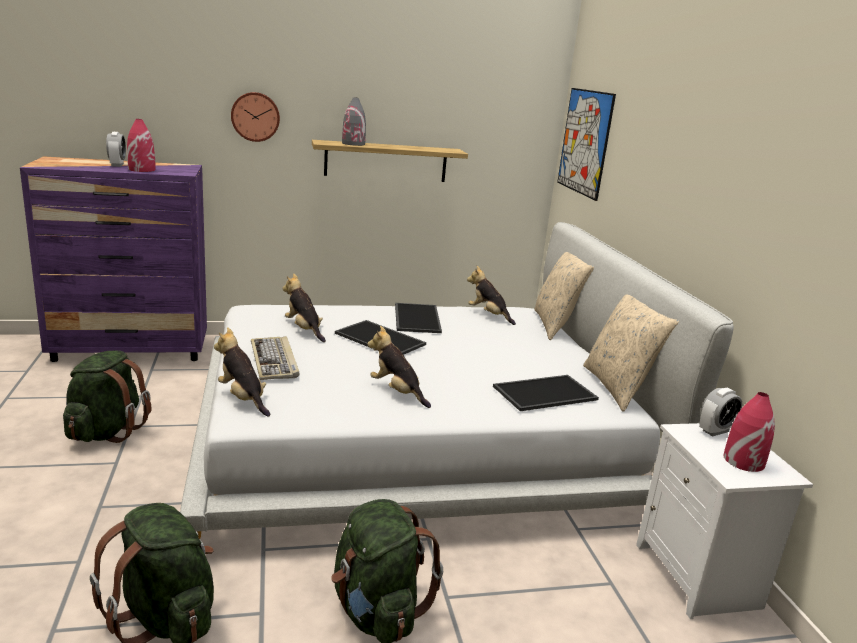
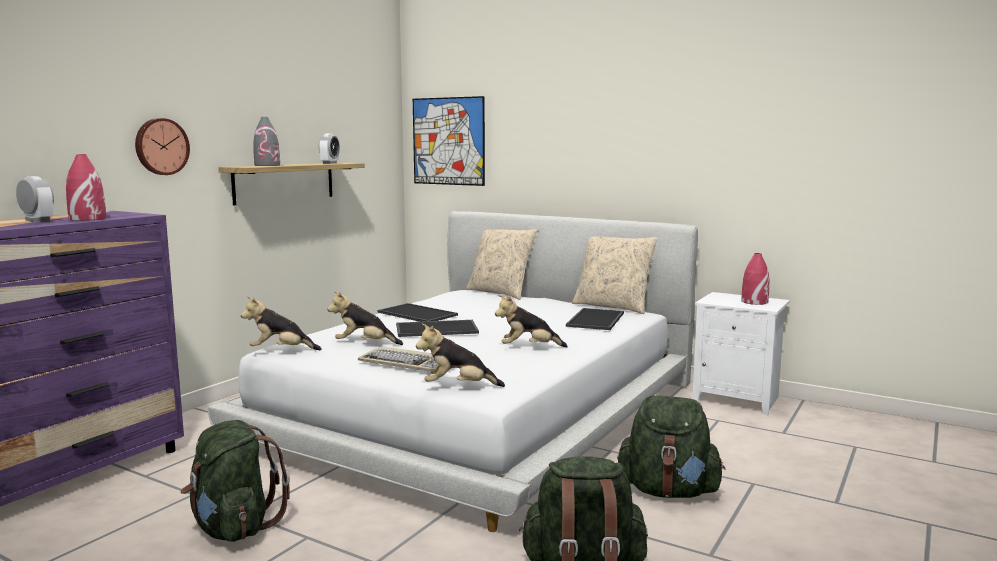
camera: 45 degrees left, 10 degrees down
(488, 315) = (449, 300): plush toy -> plush toy (281, 351)
(715, 431) = (717, 297): alarm clock -> alarm clock (329, 163)

